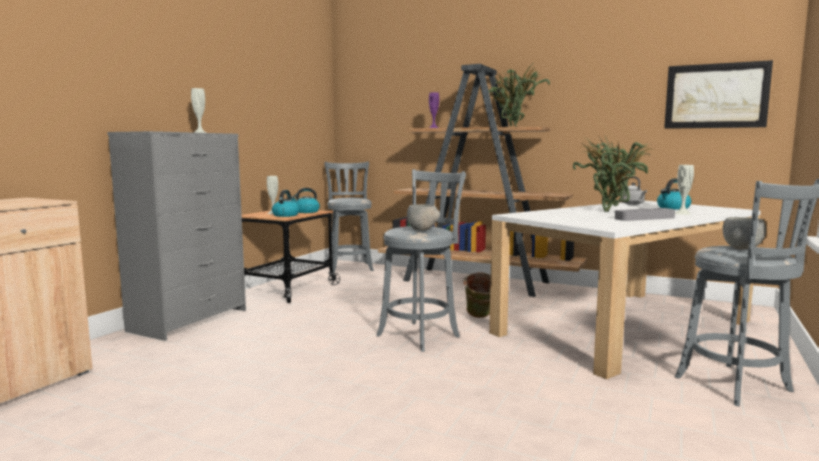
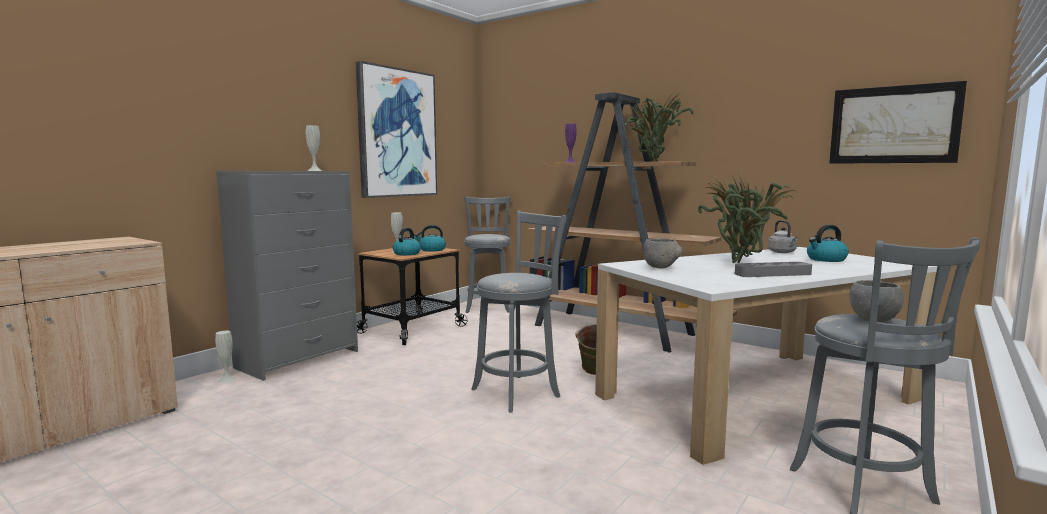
camera: 10 degrees right, 0 degrees up
(266, 99) = (397, 133): none -> picture
(422, 230) = (516, 279): grey bowl -> grey bowl (660, 268)
(682, 213) = (829, 268): white vase -> white vase (227, 380)

